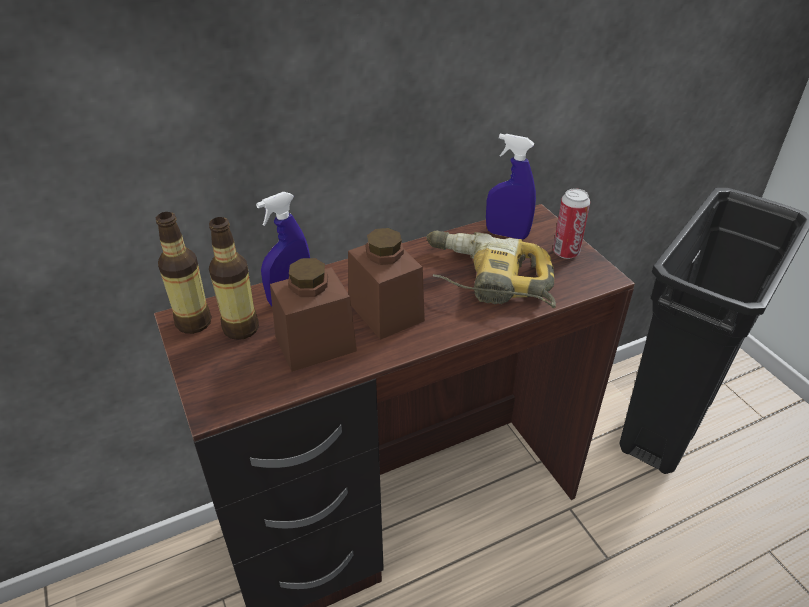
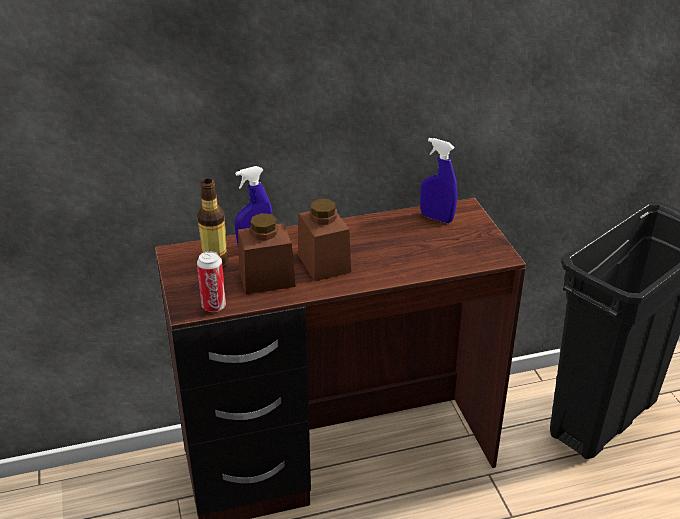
camera: 10 degrees right, 5 degrees down
(193, 323) = (182, 256): bottle -> none
(486, 280) = (407, 250): power drill -> none
(566, 252) = (479, 236): can -> can (214, 306)

